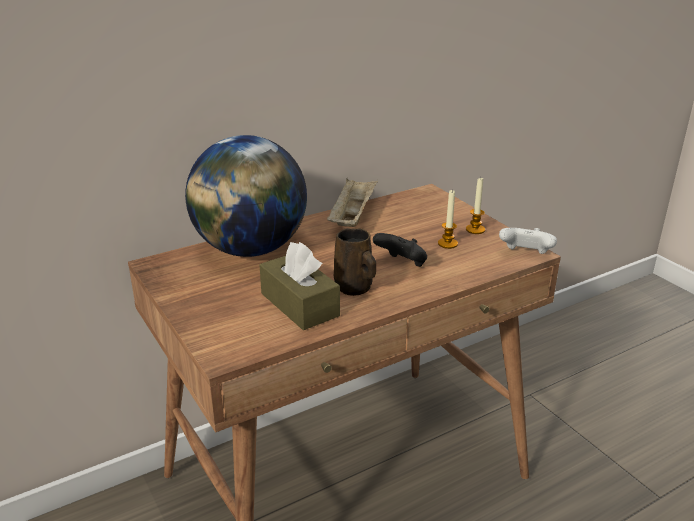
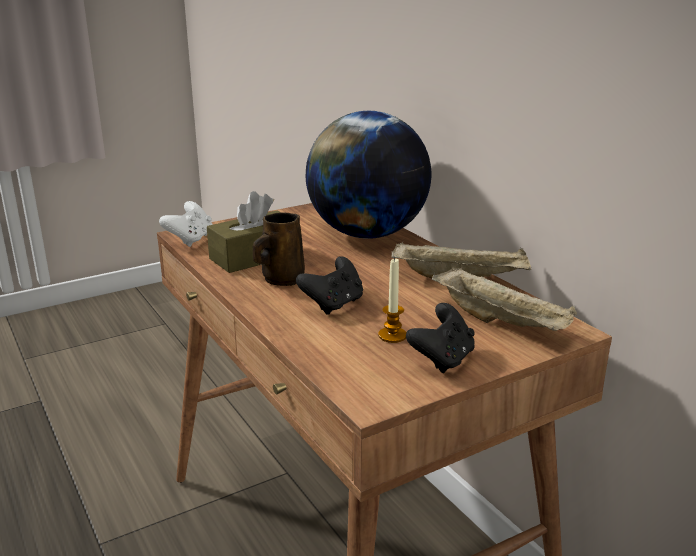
camera: 90 degrees right, 5 degrees down
(420, 209) = (501, 322): none -> beige tray
(475, 229) = (442, 359): candle -> black game controller
(525, 255) = (361, 394): white game controller -> white game controller (190, 240)

